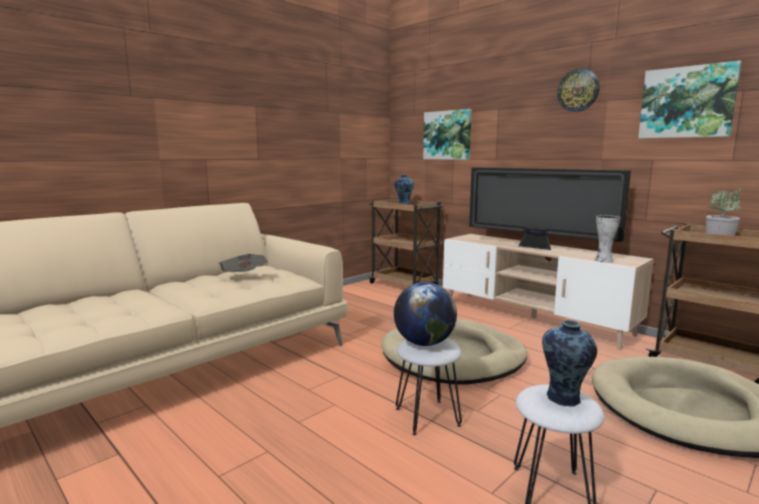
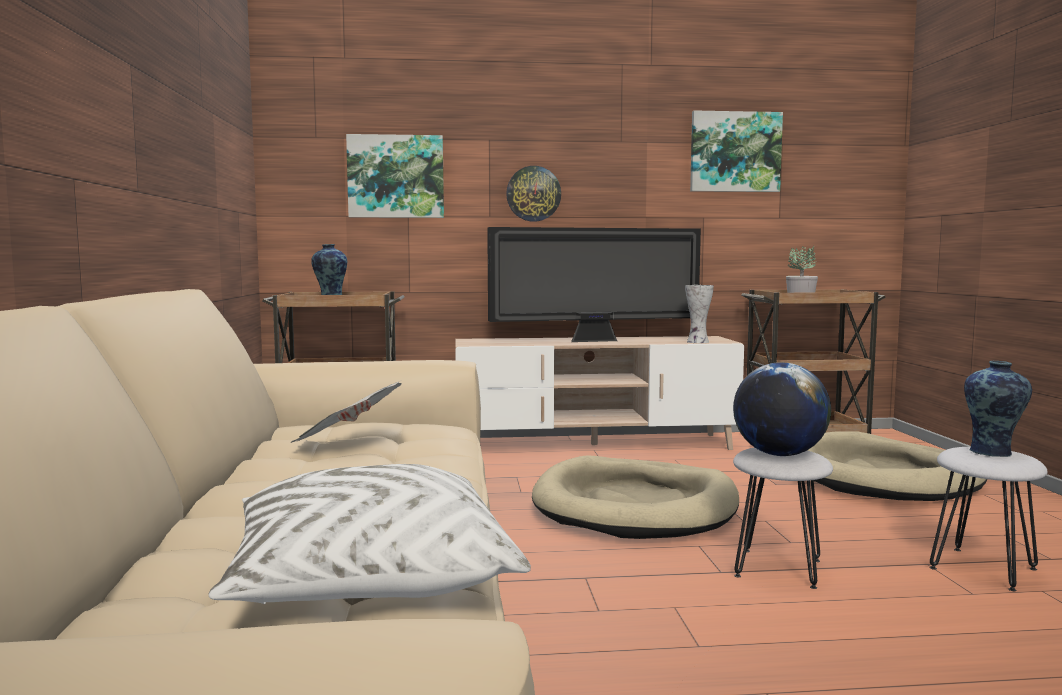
camera: 50 degrees left, 5 degrees down
(92, 320) = (369, 580): none -> white pillow
(578, 90) = (611, 125): wall clock -> wall clock (533, 194)

